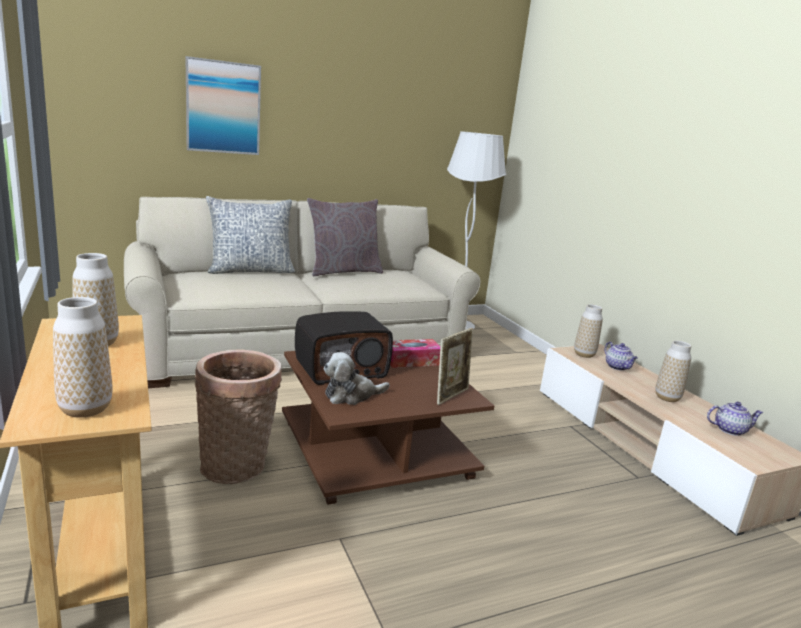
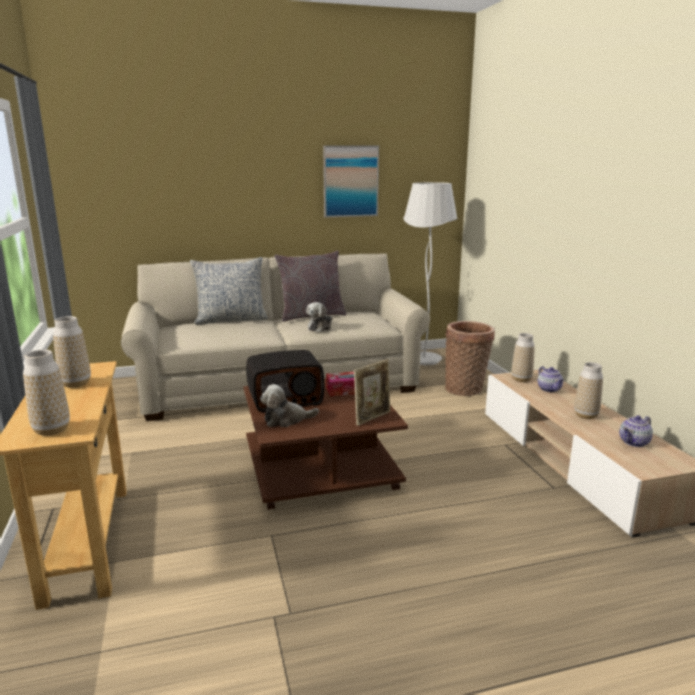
camera: 10 degrees right, 0 degrees up
(223, 107) = (202, 184): picture -> picture (350, 181)
(237, 466) = (203, 480): basket -> basket (466, 389)
(359, 285) = (320, 327): none -> plush toy
(729, 430) = (634, 442): teapot -> teapot turned 135 degrees clockwise

